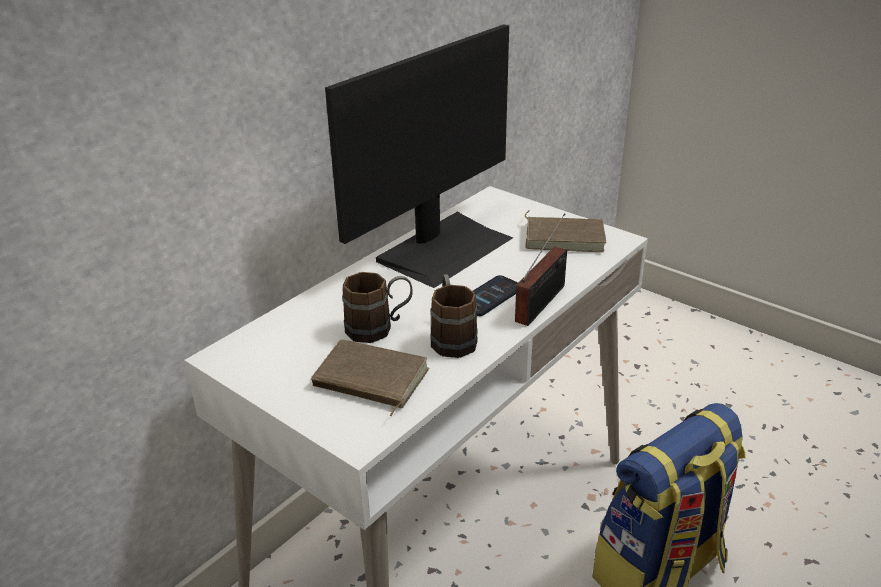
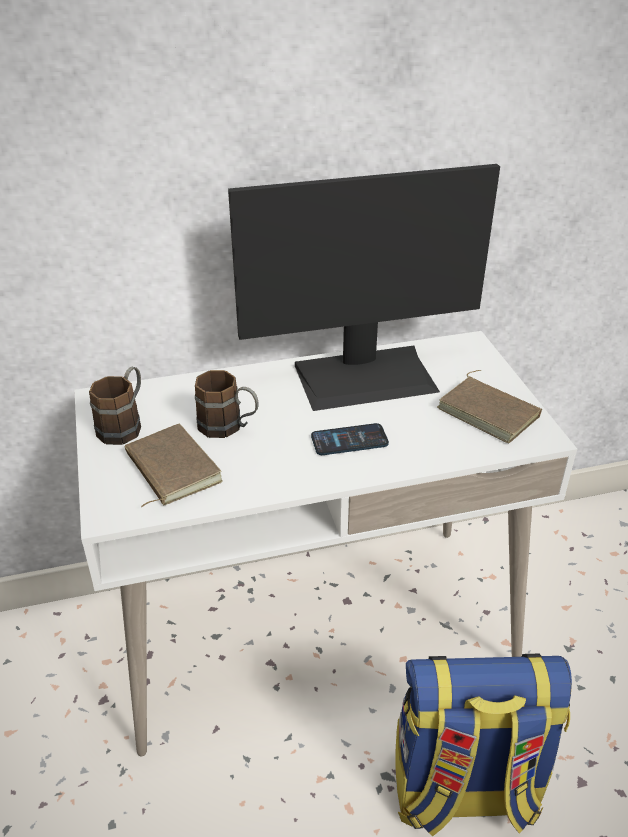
camera: 35 degrees right, 5 degrees up
(451, 337) = (274, 462): brown mug -> brown mug (125, 425)
(543, 301) = (391, 467): radio -> none

